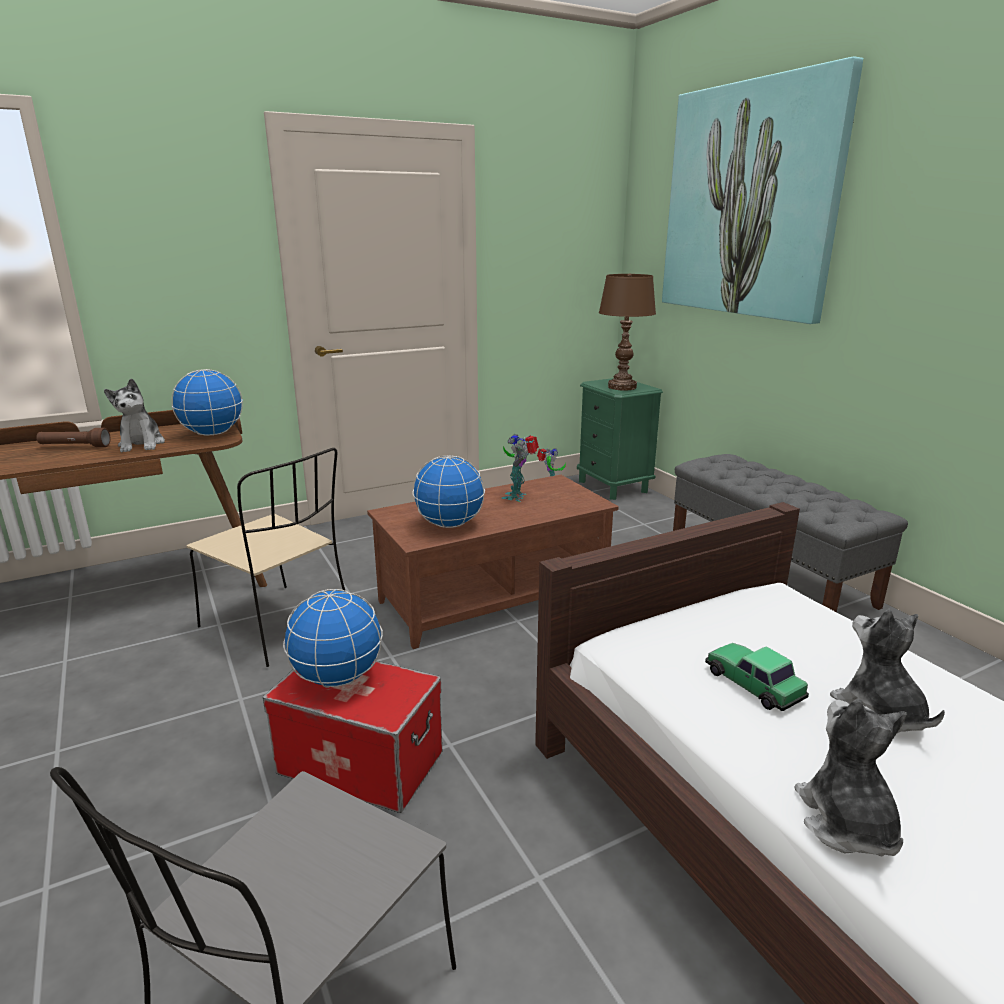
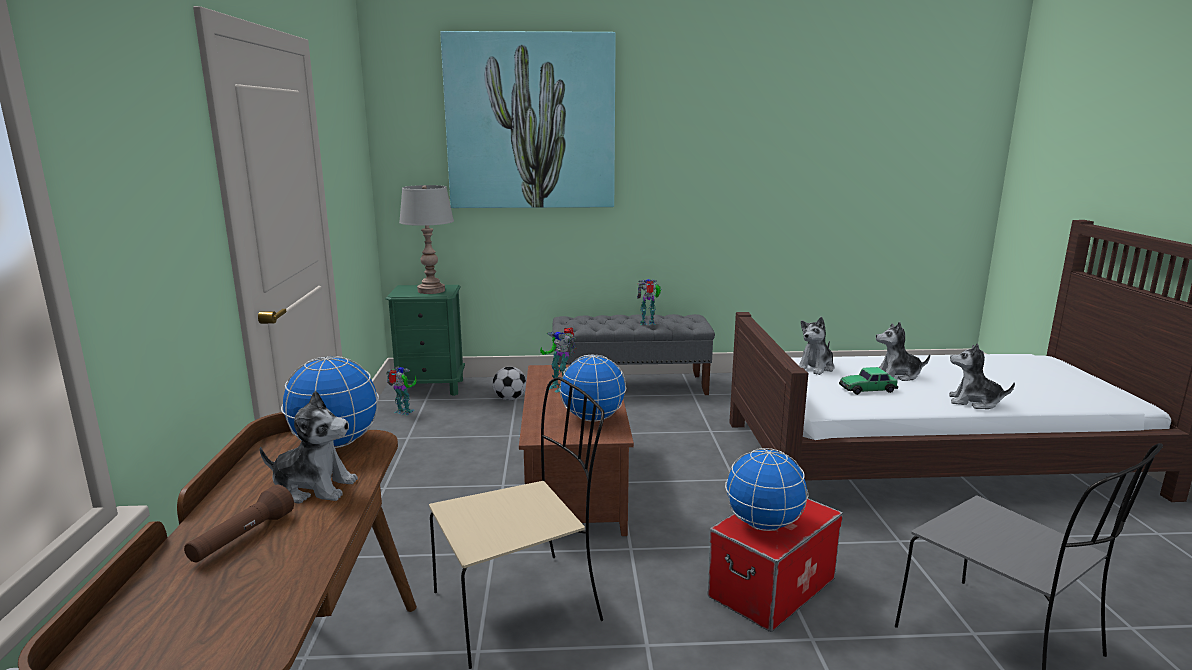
camera: 65 degrees left, 5 degrees down
(622, 387) = (431, 290): brown table lamp -> grey table lamp
(637, 522) = (510, 399): none -> football
(787, 494) = (648, 323): none -> toy robot
(794, 628) = (816, 368): none -> plush toy

